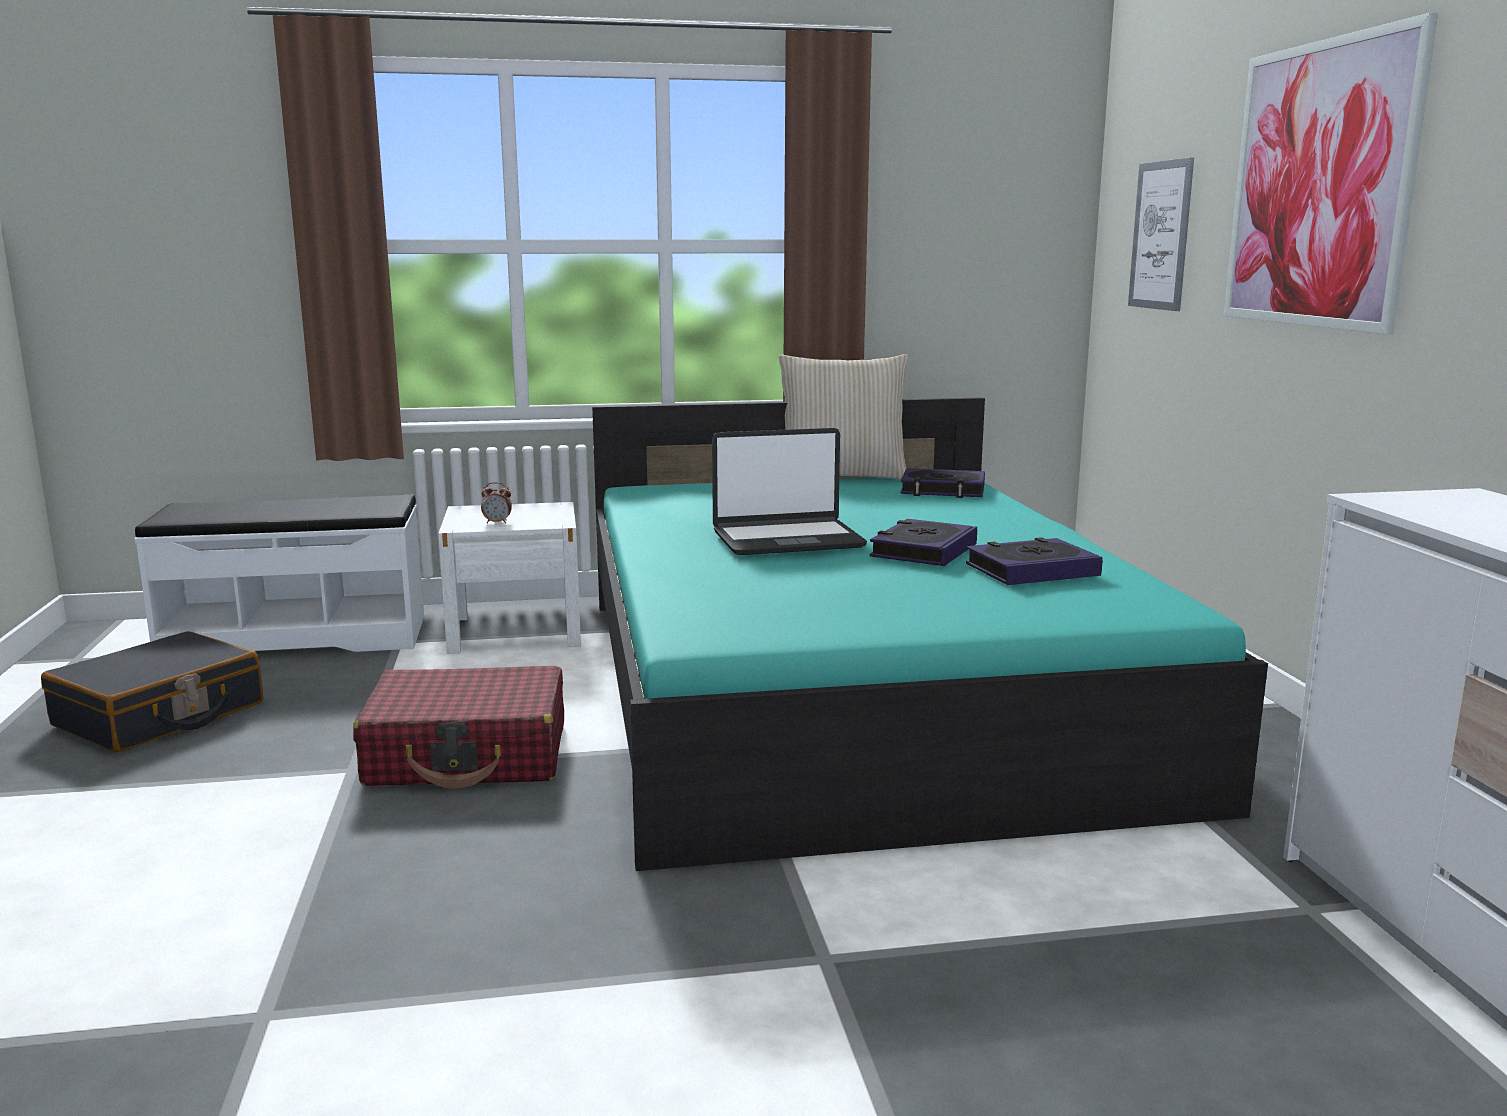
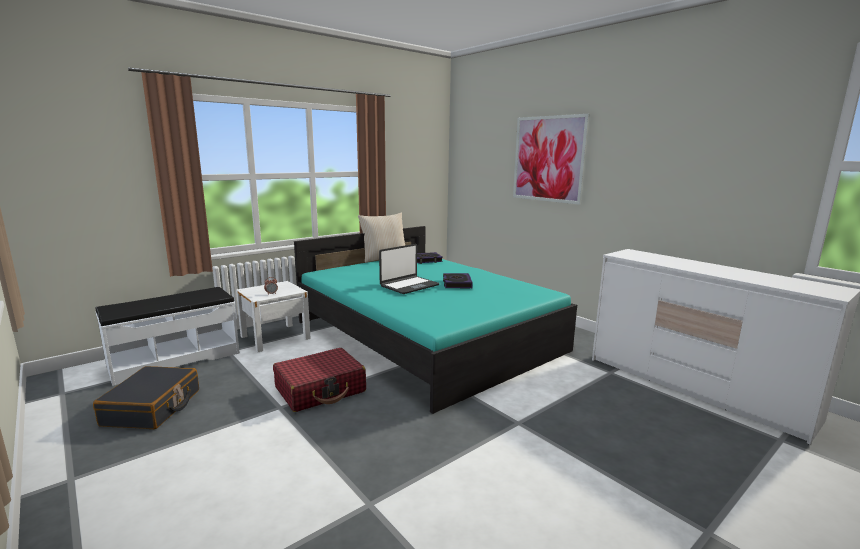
camera: 30 degrees left, 0 degrees up
(1031, 571) = (497, 286): book -> none
(1160, 235) = (480, 170): picture -> none

